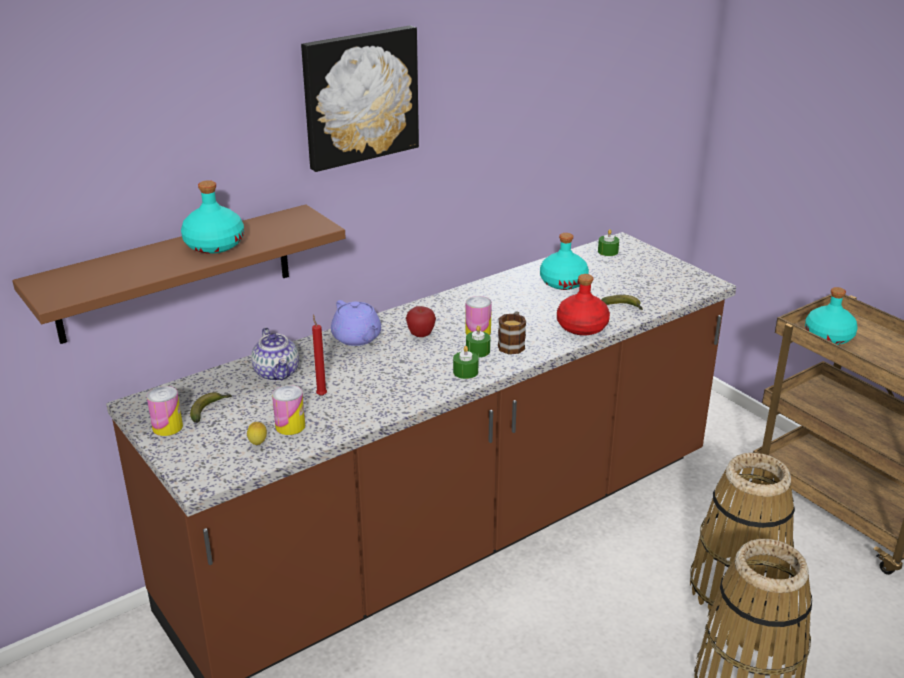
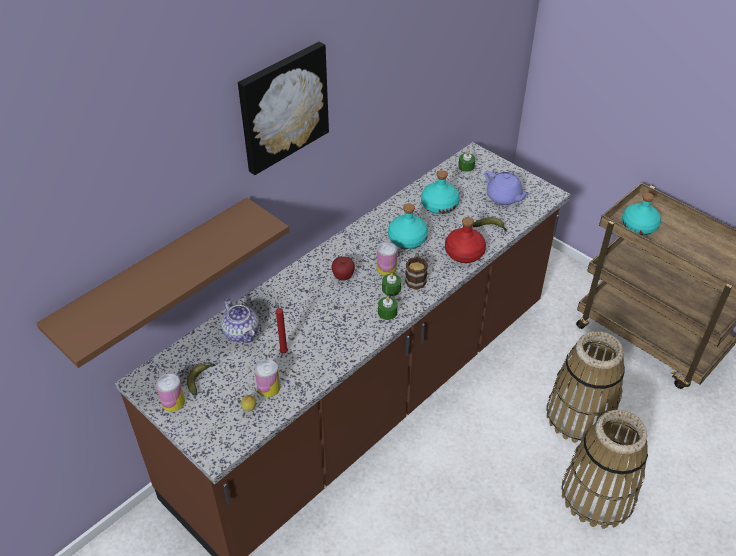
camera: 10 degrees left, 15 degrees up
(213, 245) = (188, 258): turquoise bottle -> turquoise bottle (407, 239)
(357, 338) = (294, 287): purple teapot -> purple teapot (504, 197)

